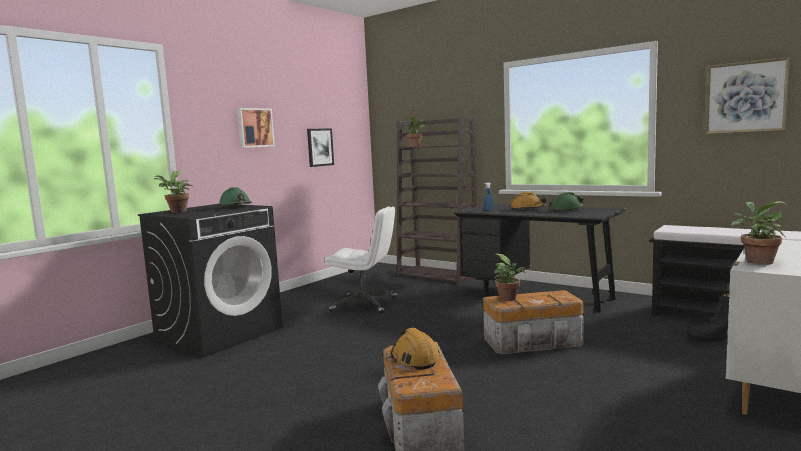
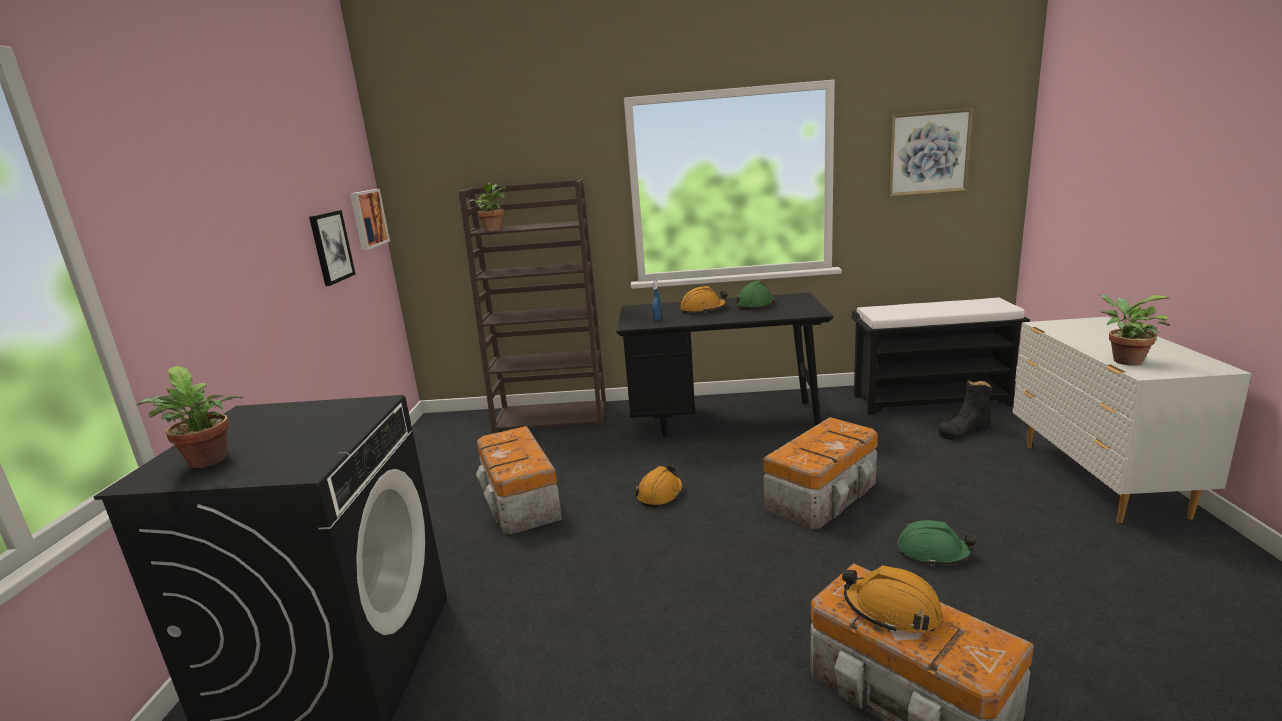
camera: 35 degrees left, 10 degrees up
(235, 206) = (321, 412): green hard hat -> green hard hat (933, 552)
(255, 127) = (236, 229): picture -> picture (367, 218)
(365, 304) = (520, 502): white office chair -> storage box
(438, 318) = (660, 494): none -> orange hard hat
(509, 299) = (802, 451): potted plant -> none

